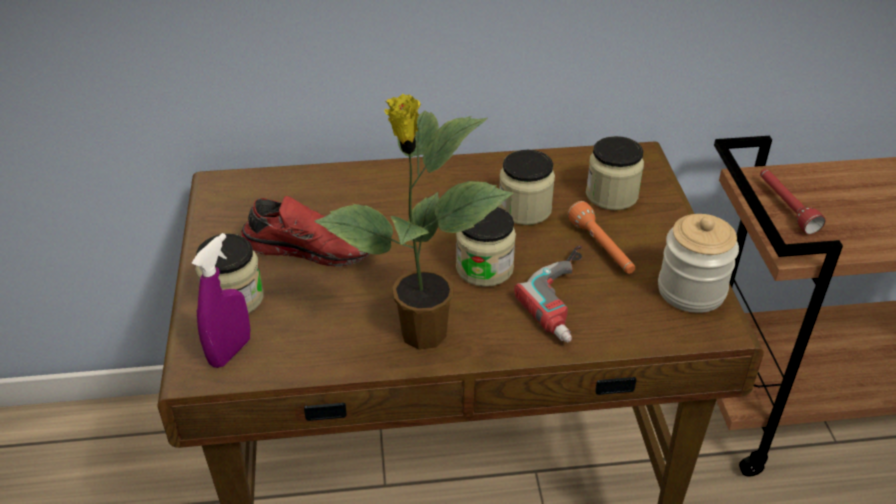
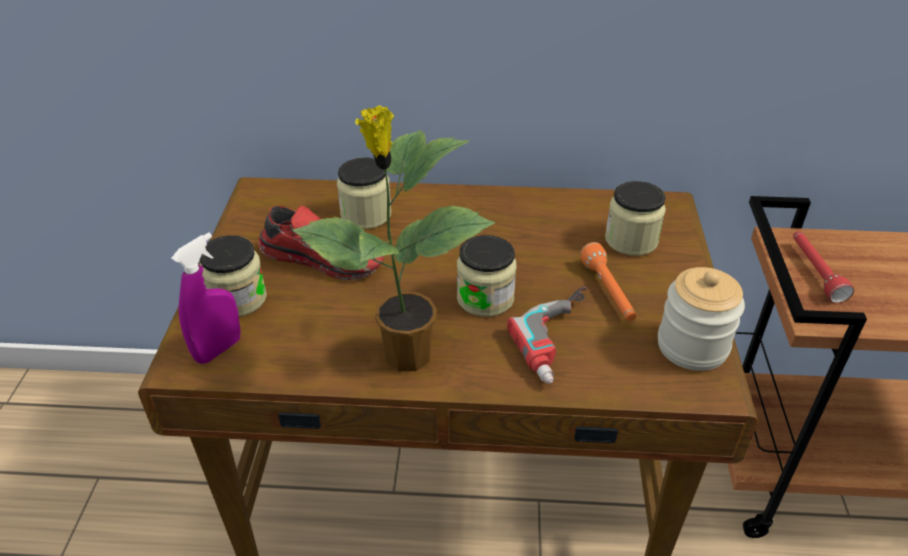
camera: 10 degrees right, 0 degrees up
(524, 209) = (540, 245): jar -> jar (366, 215)

